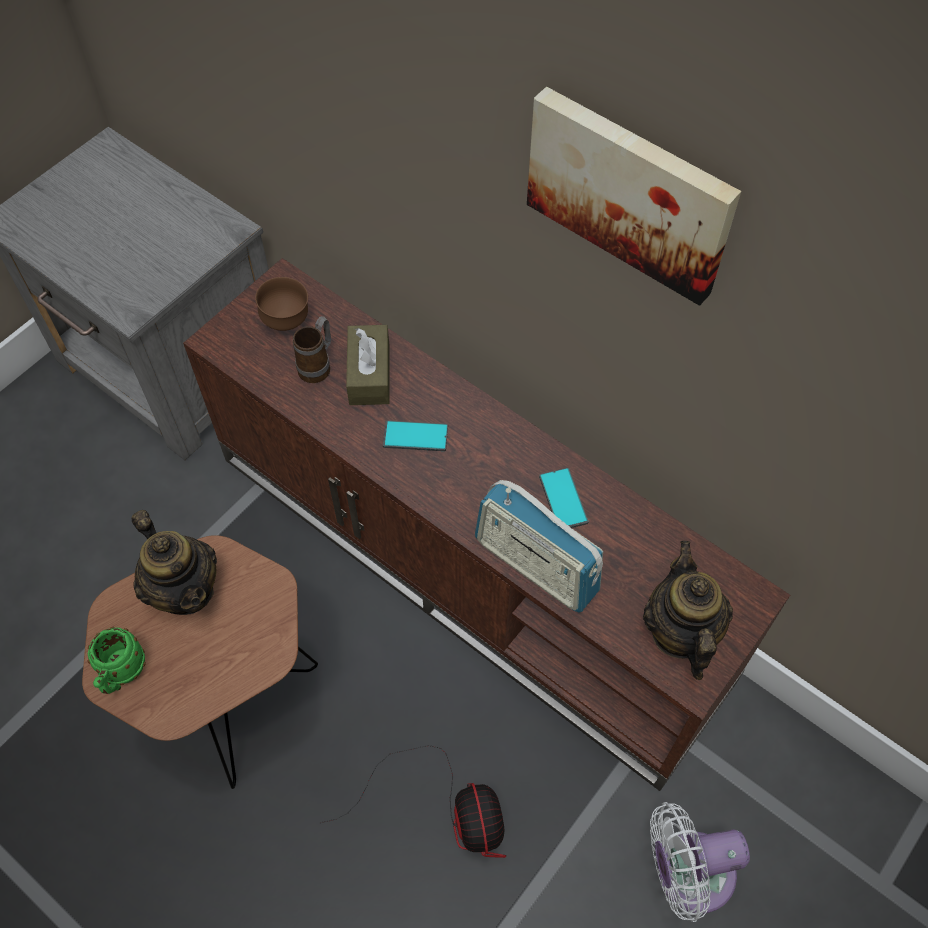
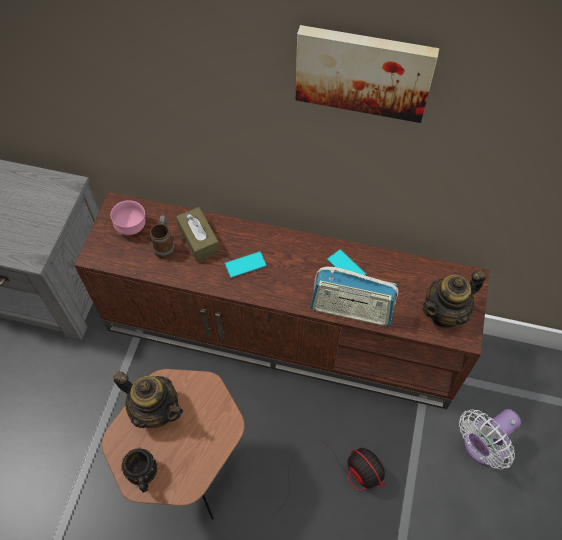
camera: 25 degrees left, 0 degrees up
(121, 674) = (144, 477): green mug -> black mug
(286, 321) = (132, 228): brown bowl -> pink bowl
(679, 632) = (445, 313): teapot -> teapot turned 90 degrees counterclockwise

